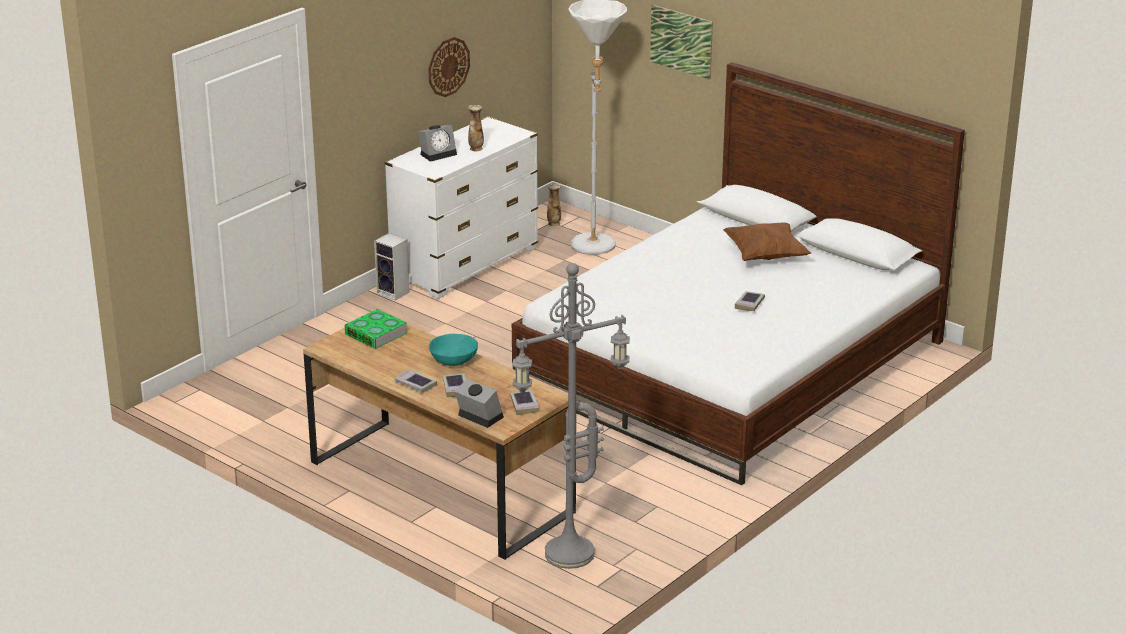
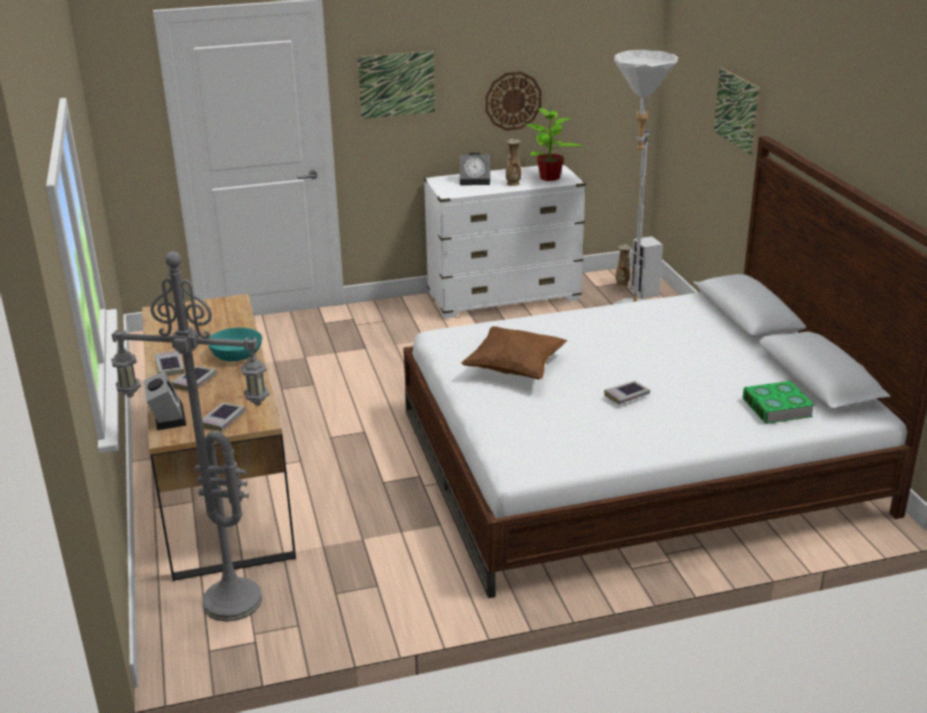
camera: 35 degrees right, 0 degrees up
(361, 75) = (396, 84): none -> picture
(376, 334) = (214, 312): book -> book (776, 407)
(394, 293) = (418, 304): speaker -> speaker (645, 293)
(499, 134) = (550, 177): none -> potted plant
(765, 256) = (709, 353): brown pillow -> brown pillow (515, 369)

